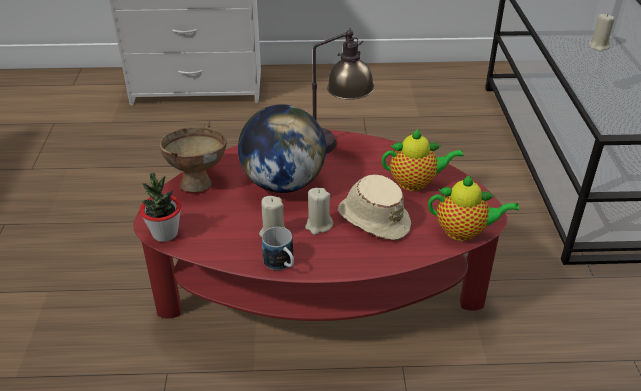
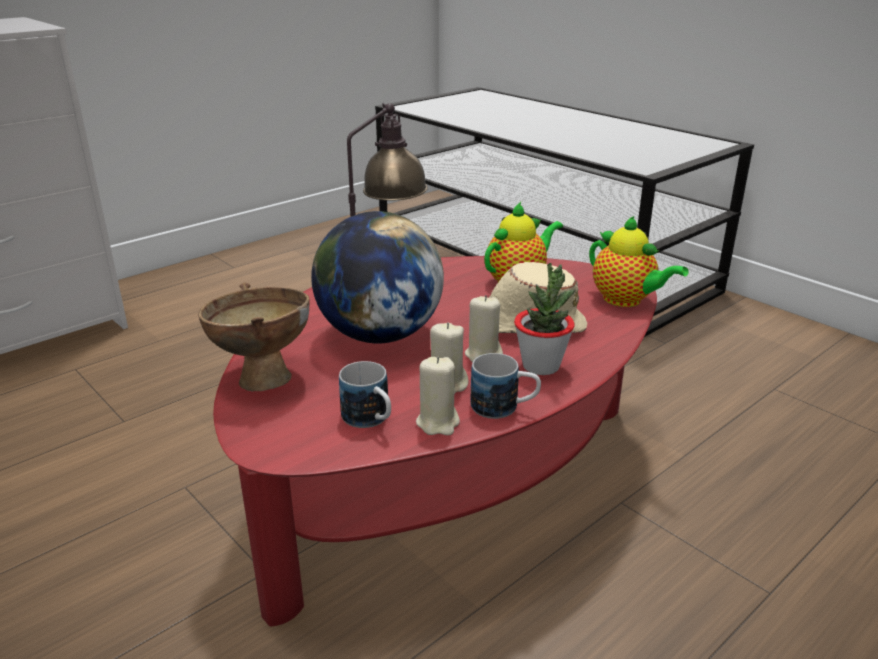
camera: 40 degrees left, 10 degrees down
(165, 234) = (303, 449): potted plant -> potted plant (541, 366)
(211, 234) = (371, 420): none -> mug
(464, 232) = (626, 300): teapot -> teapot turned 75 degrees clockwise
(599, 46) = (534, 126): beige candle -> beige candle (438, 423)

